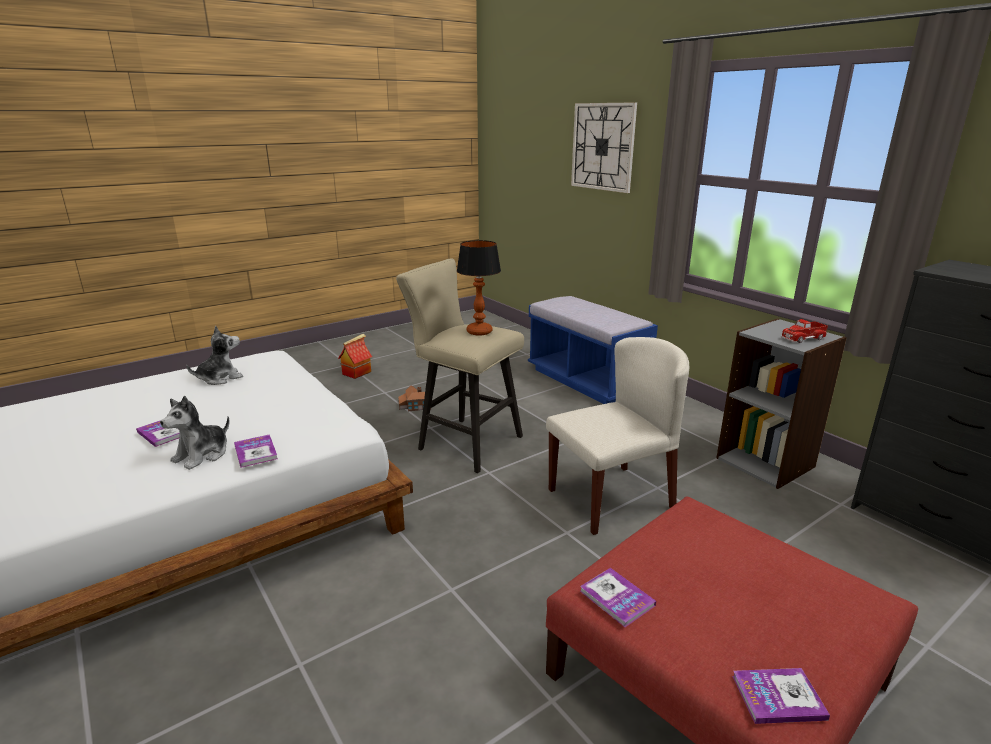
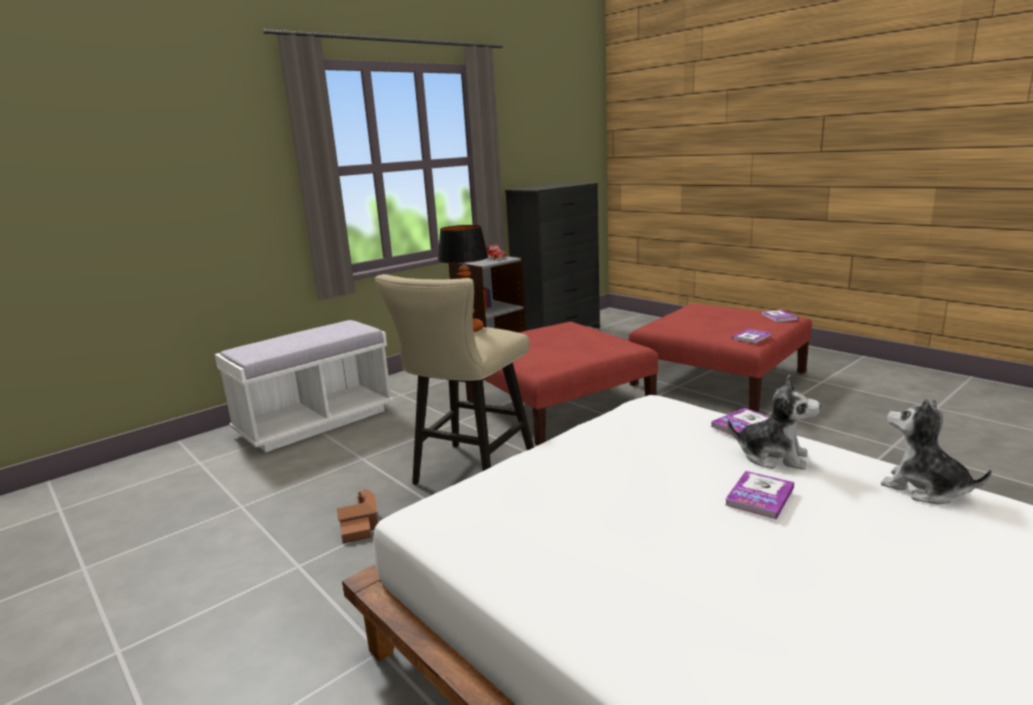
camera: 95 degrees left, 5 degrees down
(220, 378) = (547, 526): plush toy -> plush toy (924, 489)
(356, 372) = (180, 624): toy house -> none
(586, 380) = (315, 422): blue bench -> white bench
(603, 147) = (175, 154): wall clock -> none
(611, 498) = (558, 404): beige chair -> red ottoman

